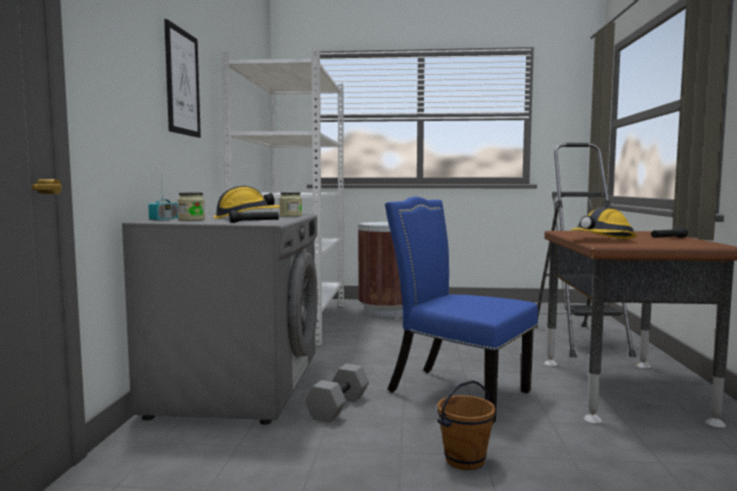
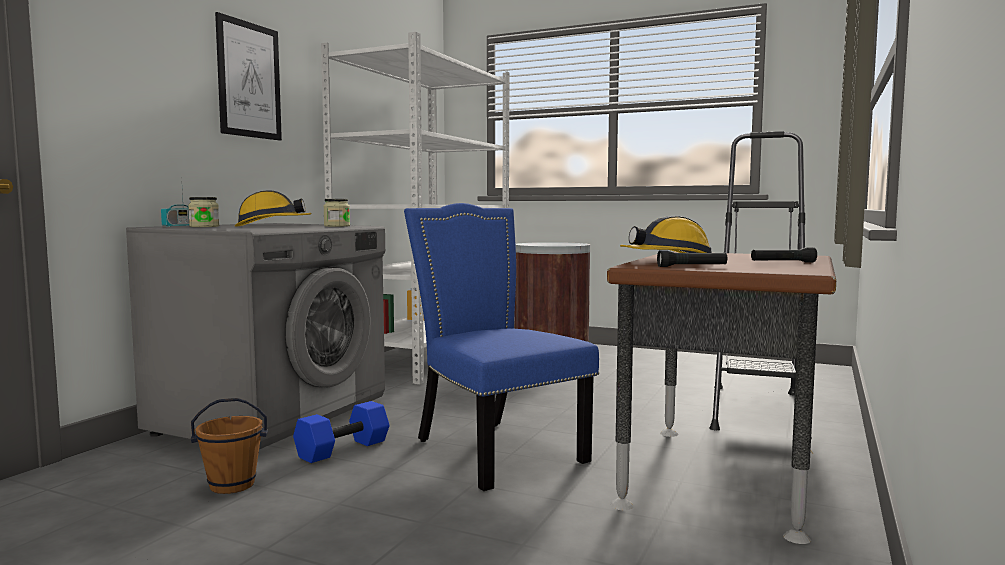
camera: 20 degrees right, 0 degrees up
(254, 222) = (245, 229): black flashlight -> black flashlight (692, 266)
(337, 406) = (343, 448): grey dumbbell -> blue dumbbell
(465, 461) = (392, 524): brown bucket -> brown bucket (232, 486)

